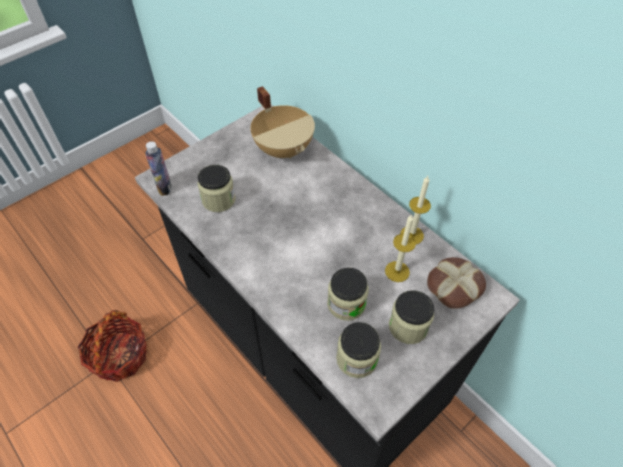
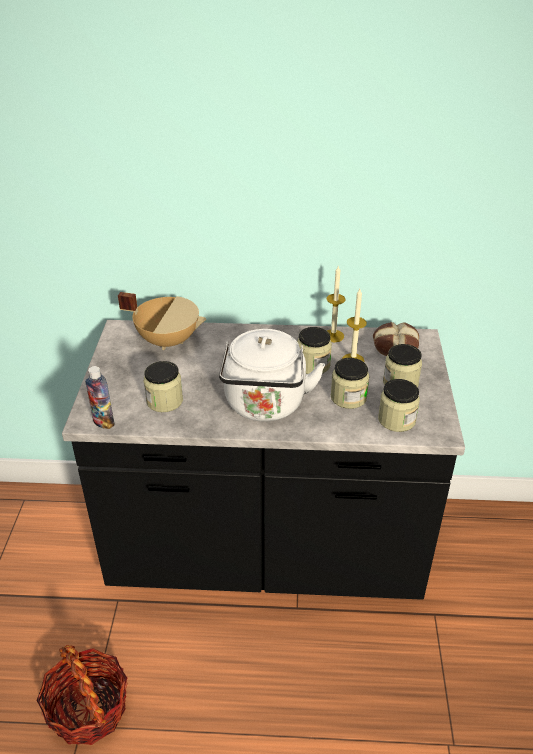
camera: 45 degrees left, 15 degrees down
(276, 259) = (265, 406): none -> white kettle
(359, 250) = (313, 365): none -> jar

